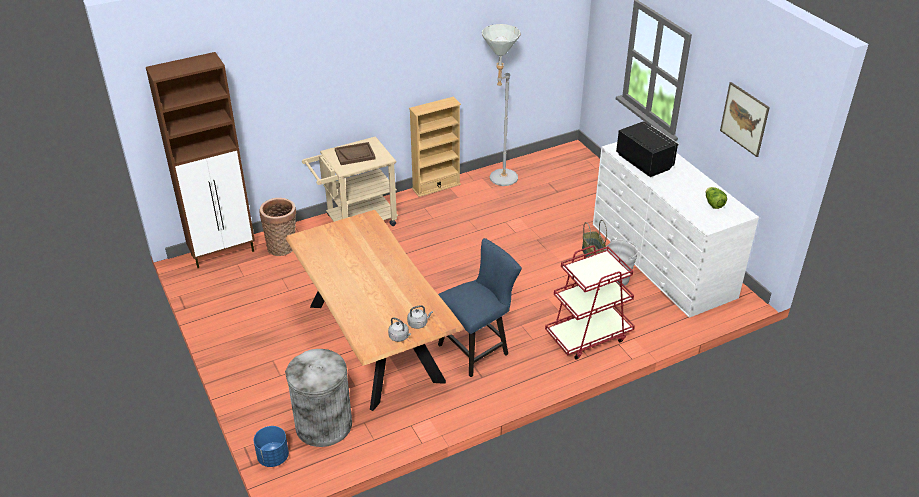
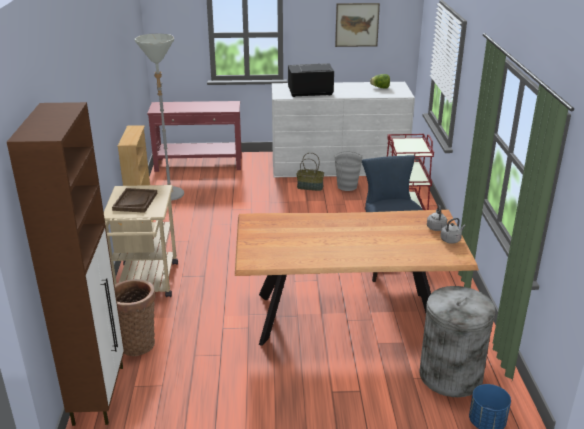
camera: 65 degrees left, 10 degrees down
(577, 171) = (199, 164): none -> red console table

